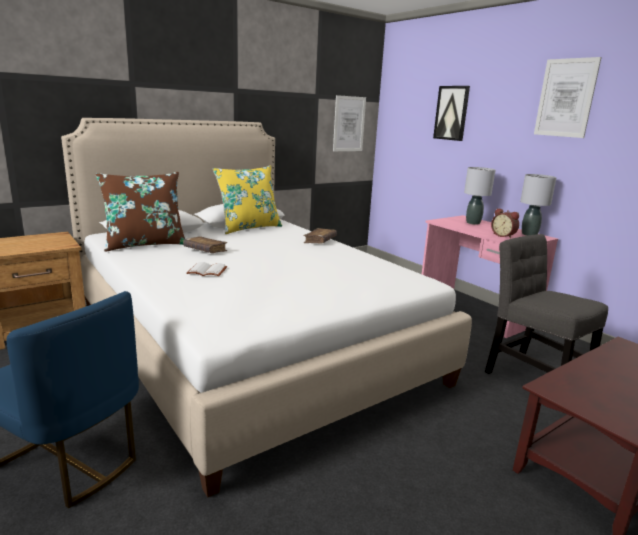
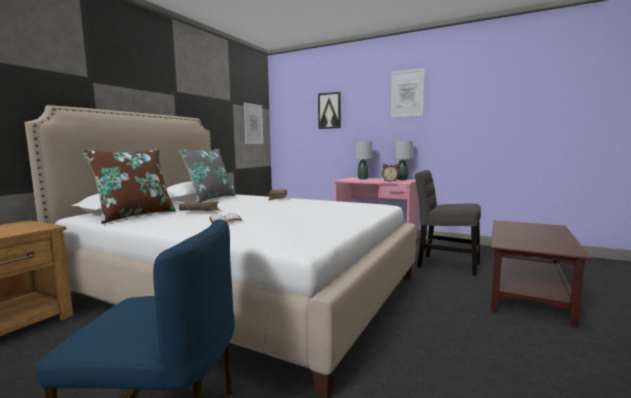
camera: 25 degrees left, 10 degrees down
(248, 228) = (210, 199): yellow pillow -> grey pillow

